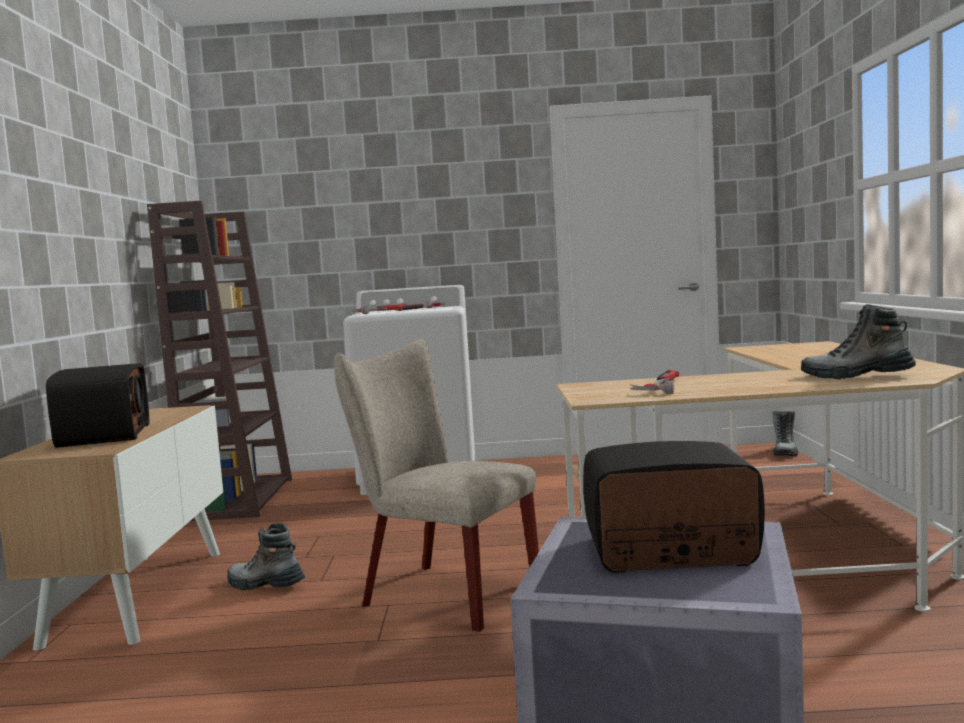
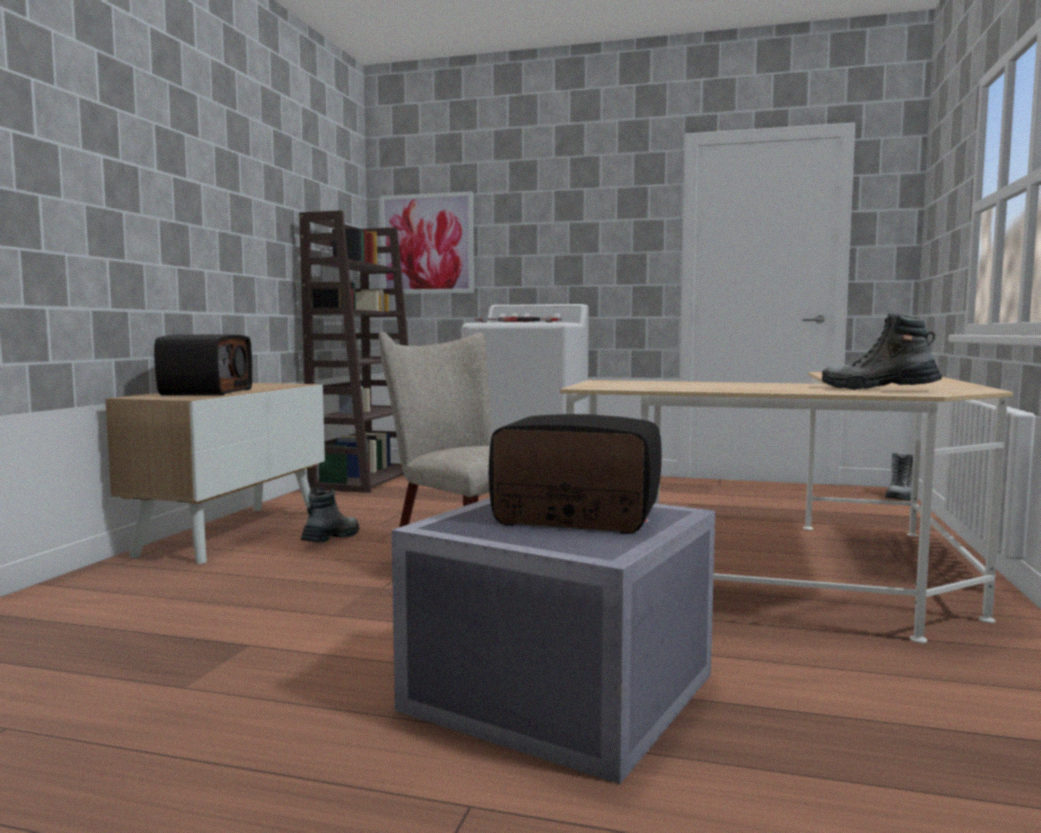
camera: 15 degrees right, 0 degrees up
(265, 585) = (330, 539): boot -> boot turned 75 degrees clockwise
(275, 227) = (426, 244): none -> picture
(660, 386) = (671, 384): hammer -> none

